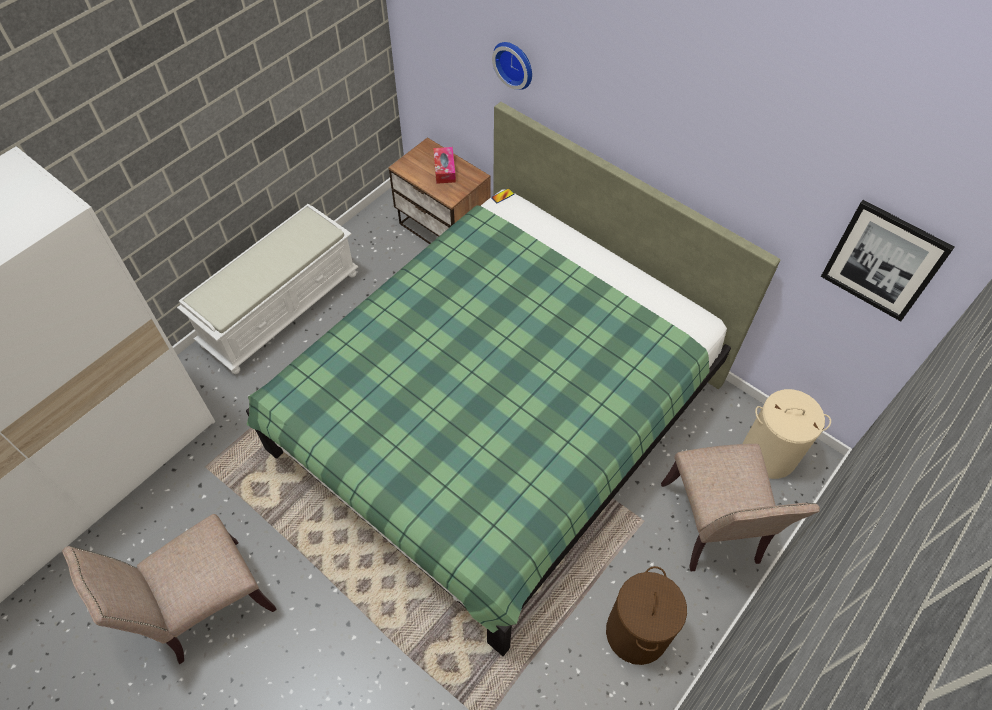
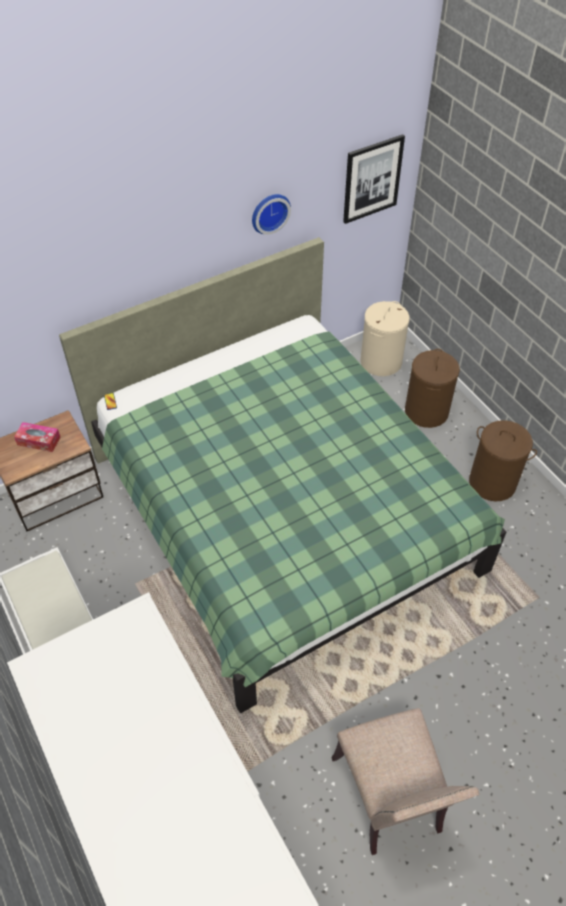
camera: 70 degrees left, 5 degrees down
(515, 63) = (59, 291): wall clock -> wall clock (269, 212)
(714, 527) = (426, 412): beige chair -> brown laundry basket

